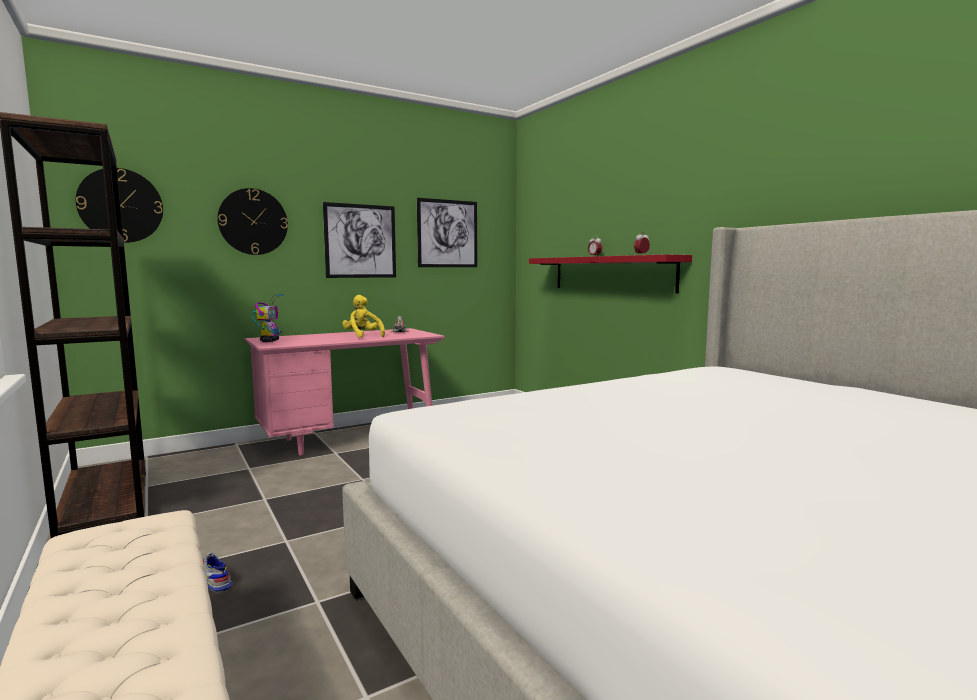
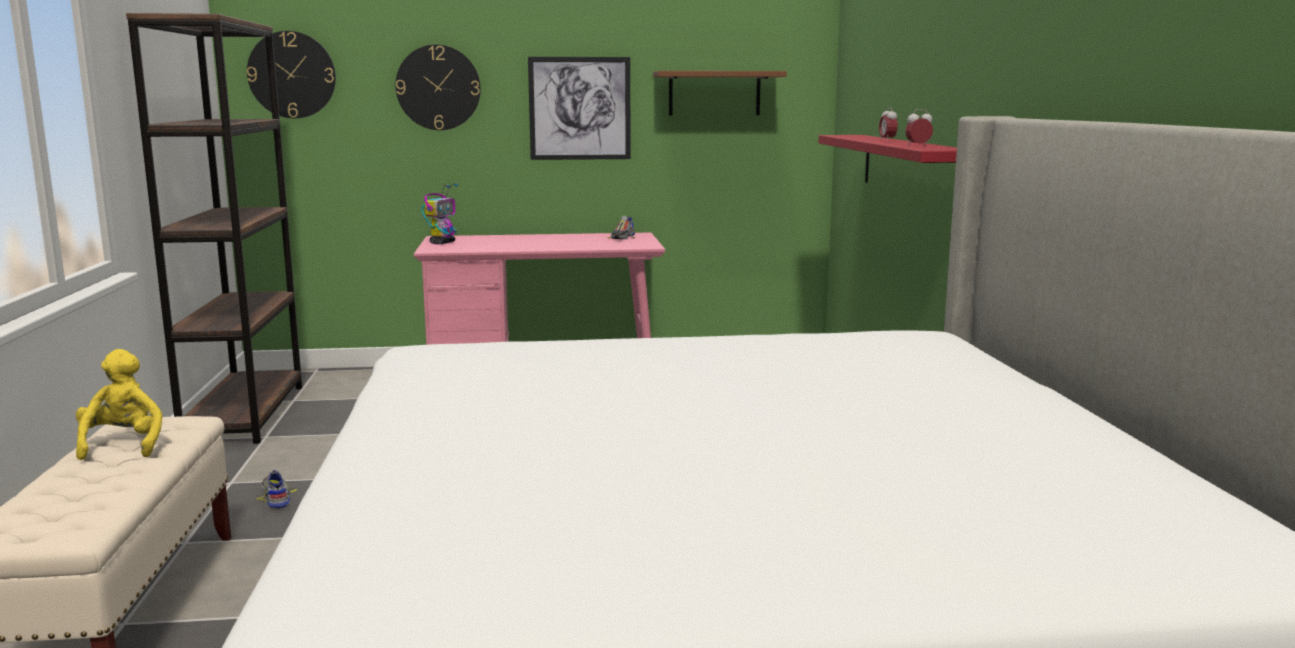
camera: 25 degrees right, 5 degrees up
(362, 336) = (560, 243): yellow plush toy -> yellow plush toy (123, 445)
(447, 233) = (714, 93): picture -> brown shelf

